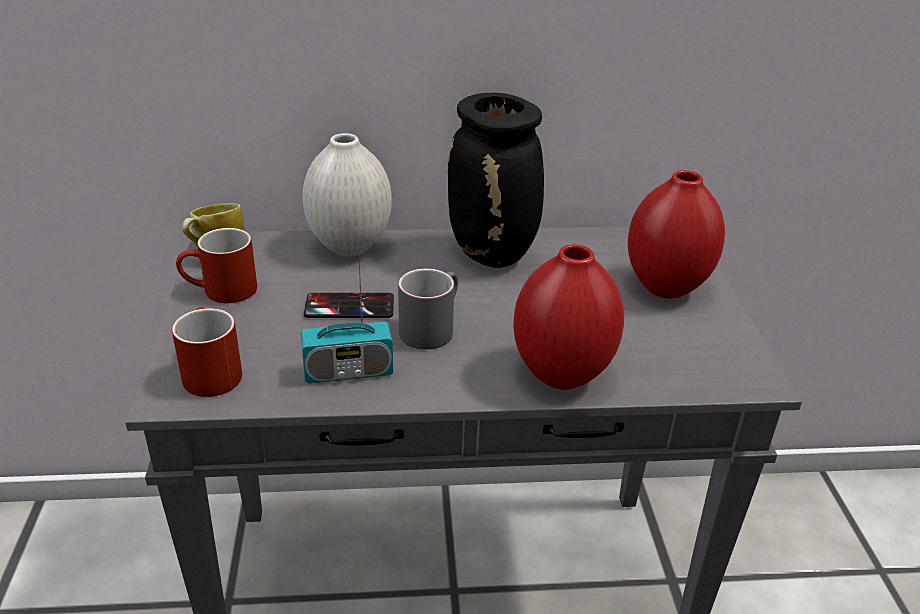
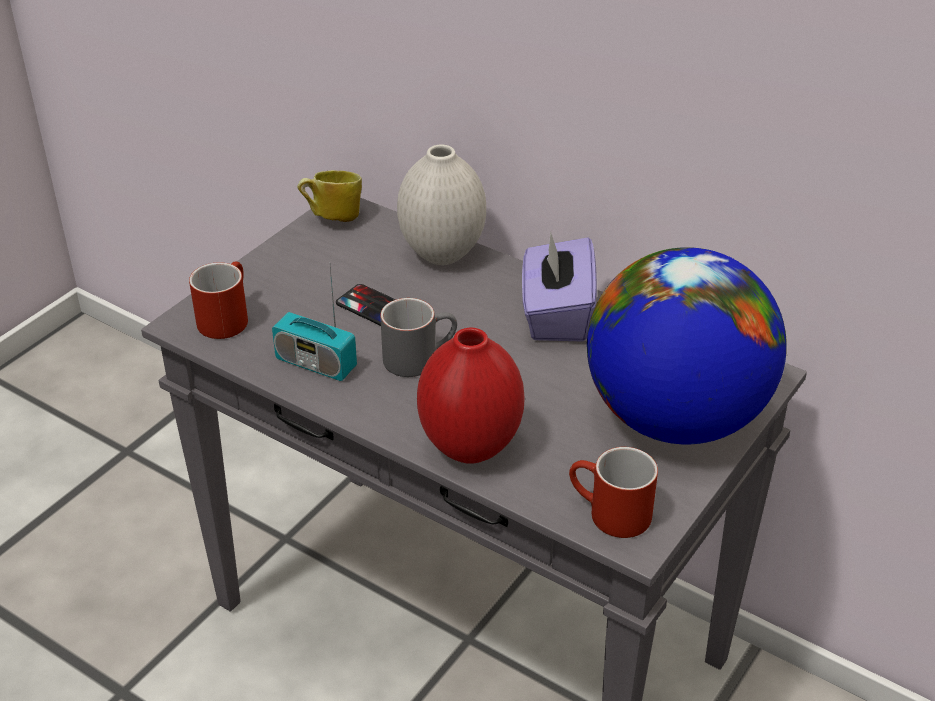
camera: 40 degrees right, 5 degrees up
(220, 292) = (300, 254): red mug -> red mug (608, 514)
(493, 255) = (556, 315): black vase -> purple tissue box
(664, 287) = (675, 418): red vase -> globe

